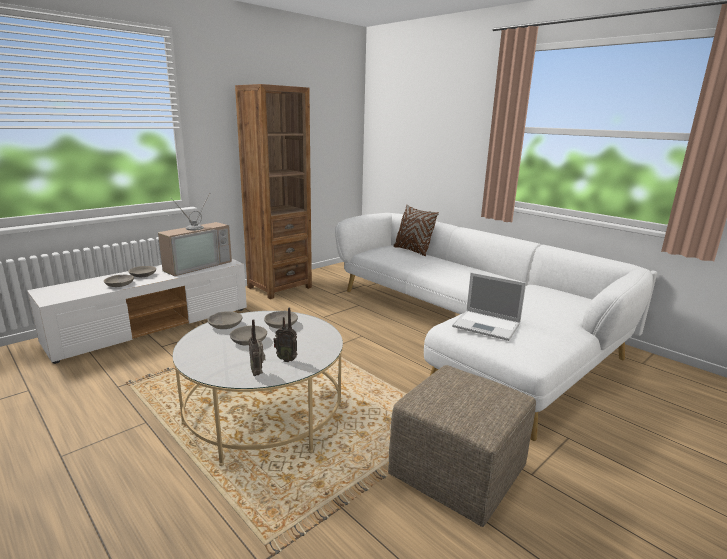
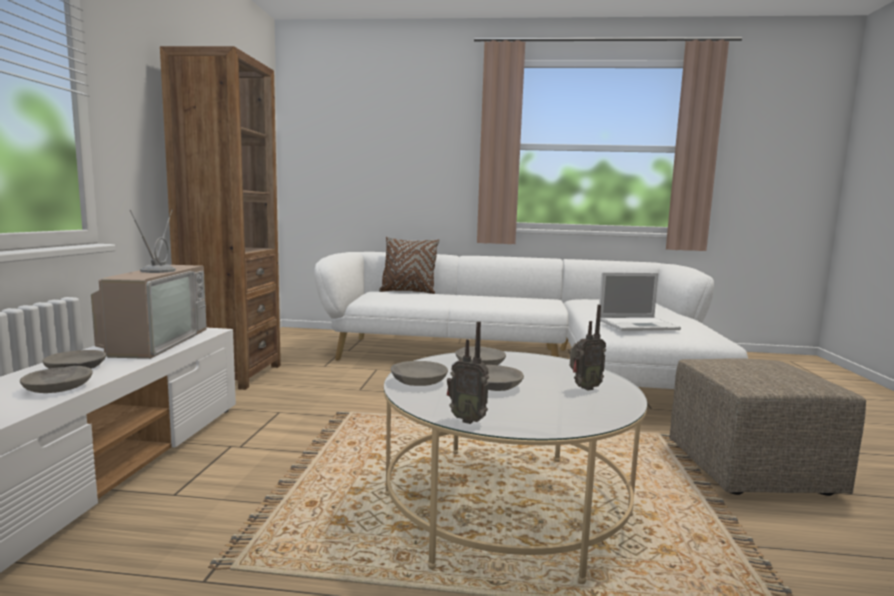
camera: 40 degrees left, 10 degrees down
(258, 373) = (598, 407): radio -> radio (467, 420)

